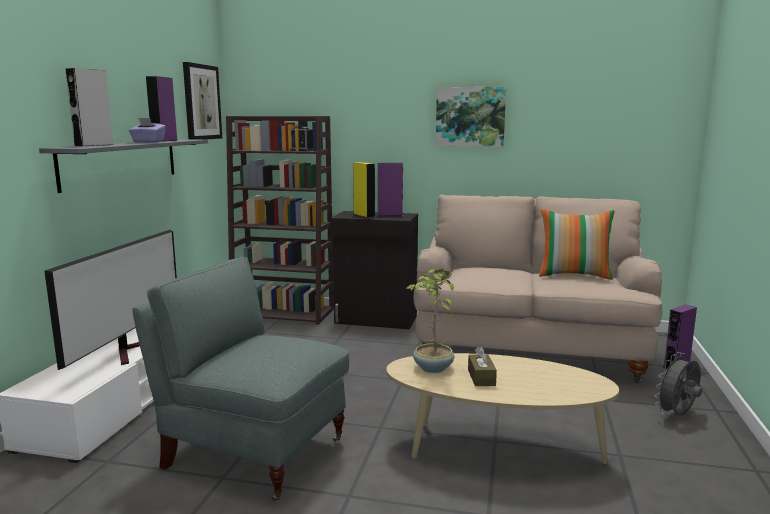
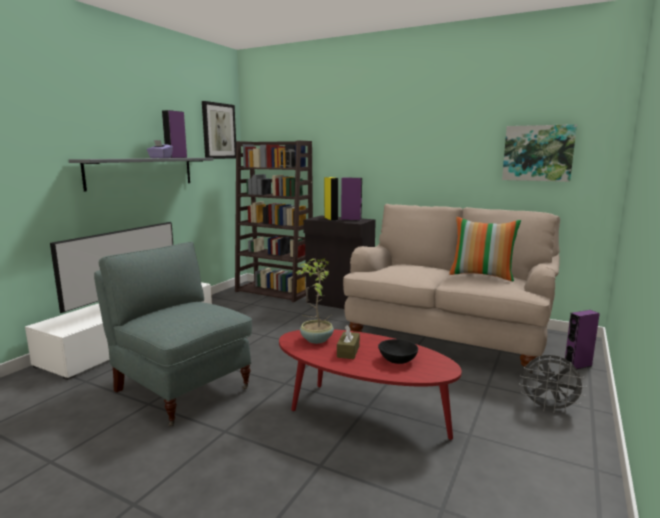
camera: 15 degrees right, 0 degrees up
(94, 145) = (111, 158): grey speaker -> none
(470, 117) = (418, 140): picture -> picture (538, 153)
(494, 450) = (362, 414): beige coffee table -> red coffee table
(542, 381) = (397, 360): none -> black bowl
(677, 415) = (548, 408): grey fan -> grey fan turned 135 degrees counterclockwise

